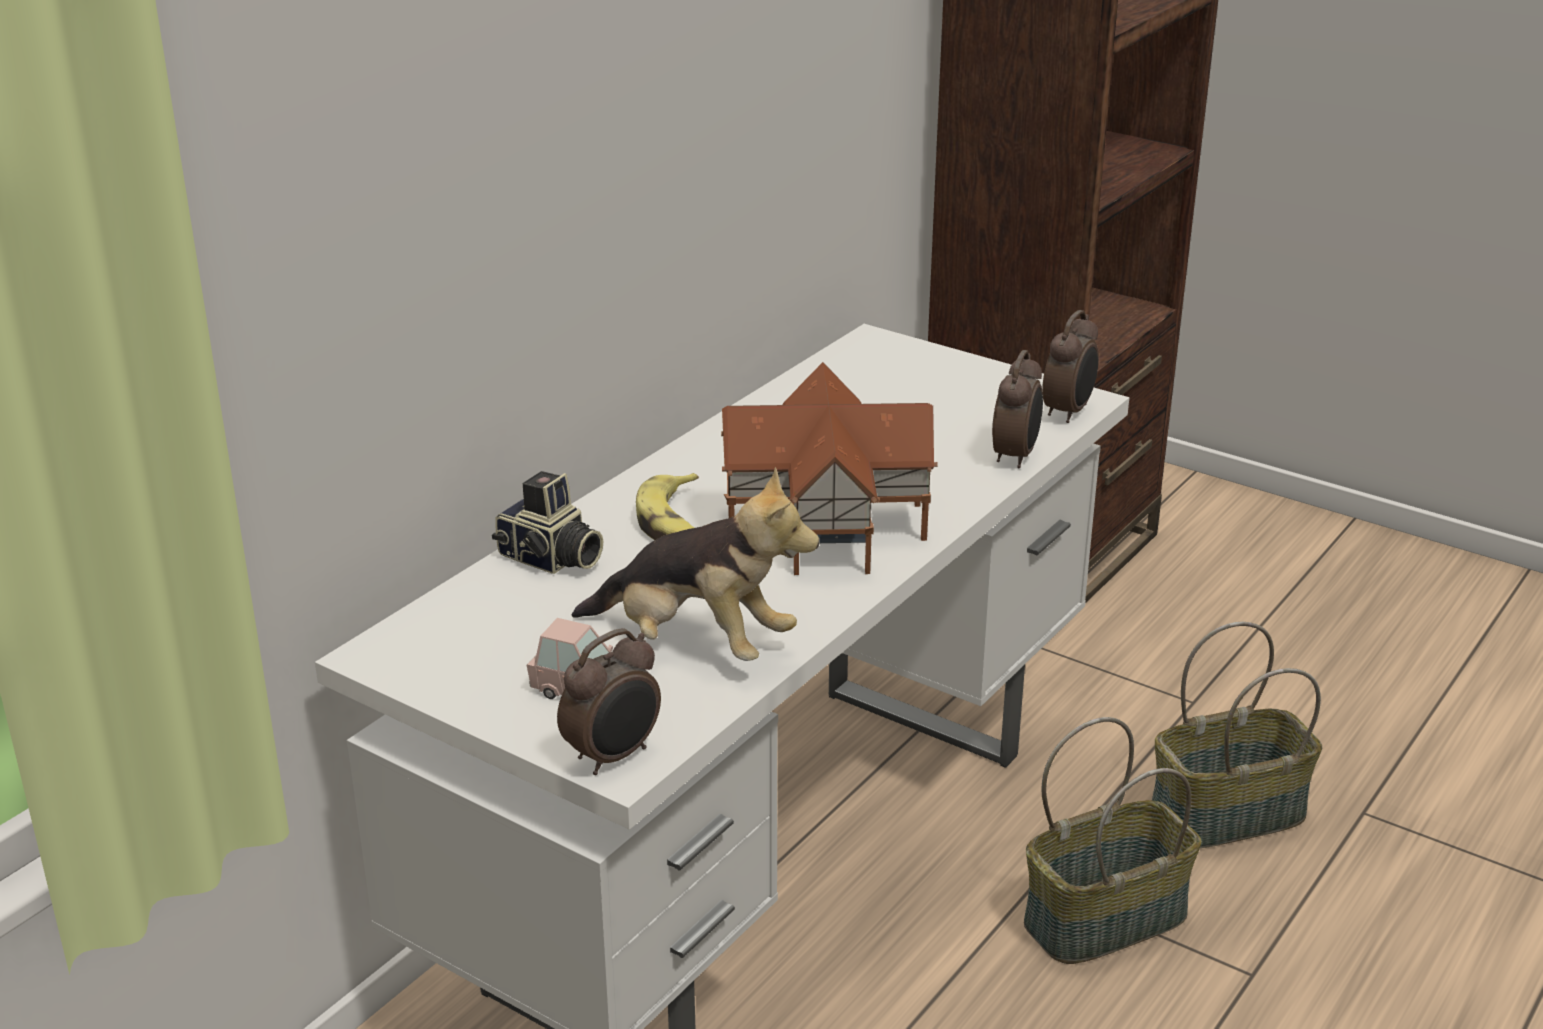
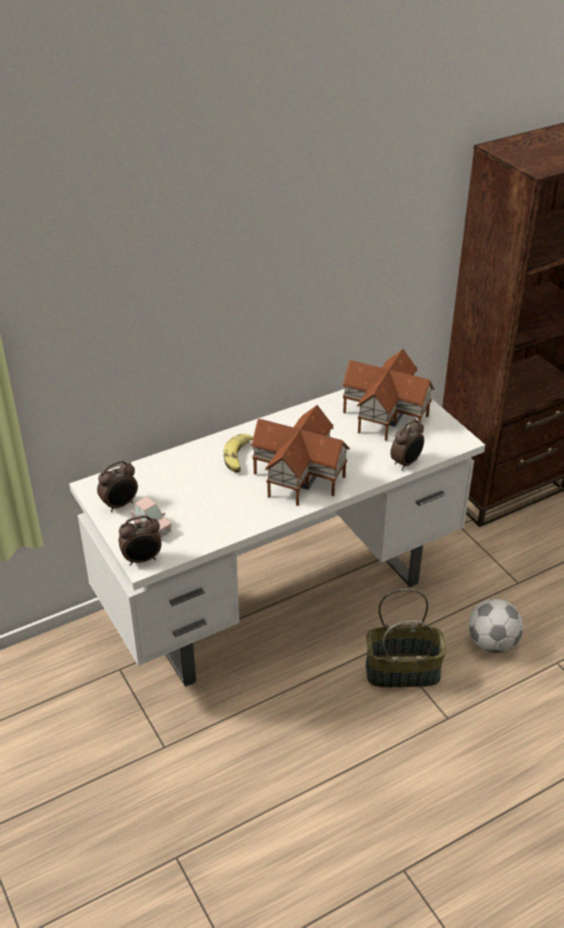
camera: 25 degrees right, 10 degrees up
(550, 559) = (181, 461): camera -> none
(696, 643) = (207, 518): plush toy -> none
(901, 391) = (385, 413): none -> toy house
(1069, 412) = (450, 445): alarm clock -> alarm clock (120, 505)
(1227, 816) = (491, 643): basket -> football

